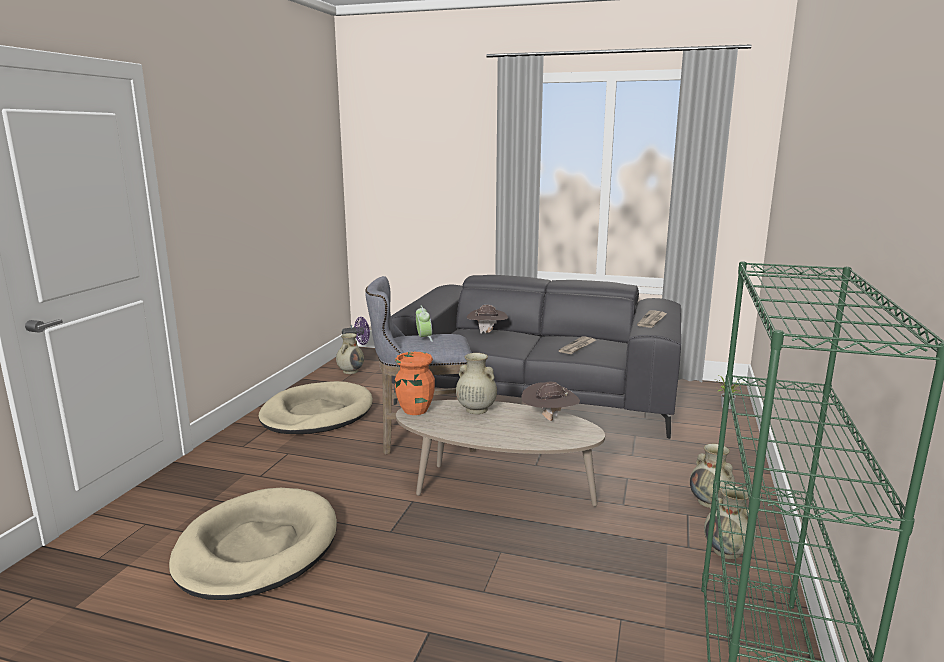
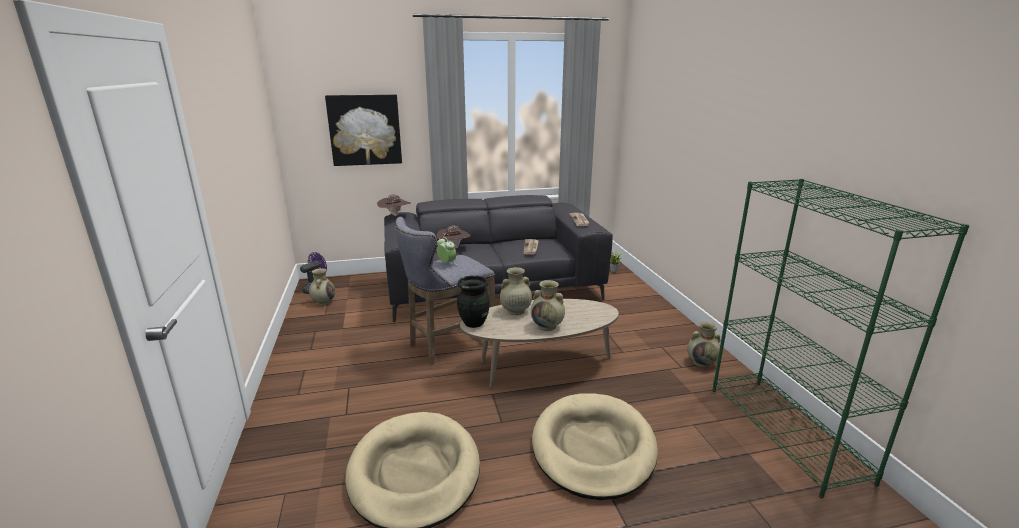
camera: 30 degrees left, 5 degrees up
(317, 413) = (335, 346): beige dog bed -> beige dog bed (593, 448)
(414, 410) = (473, 323): orange vase -> black vase
(430, 187) = (365, 130): none -> picture
(549, 420) = (571, 306): brown hat -> brown hat (395, 216)
(710, 502) = (665, 335): beige vase -> beige vase (547, 326)

